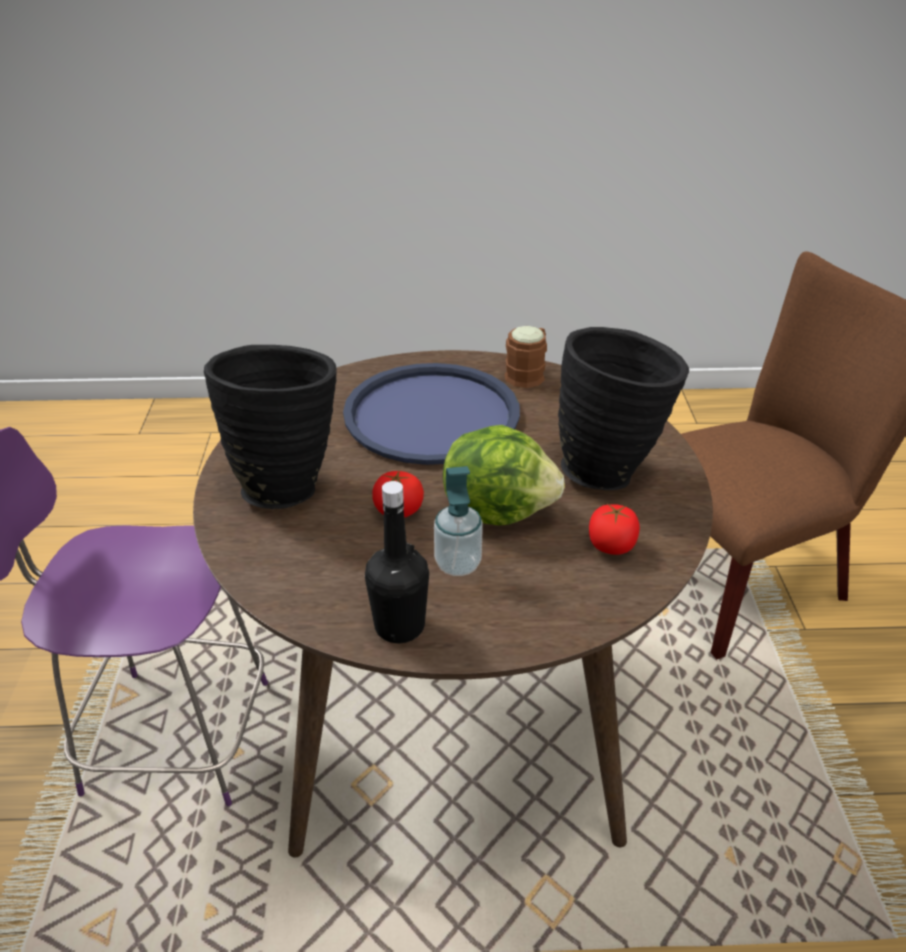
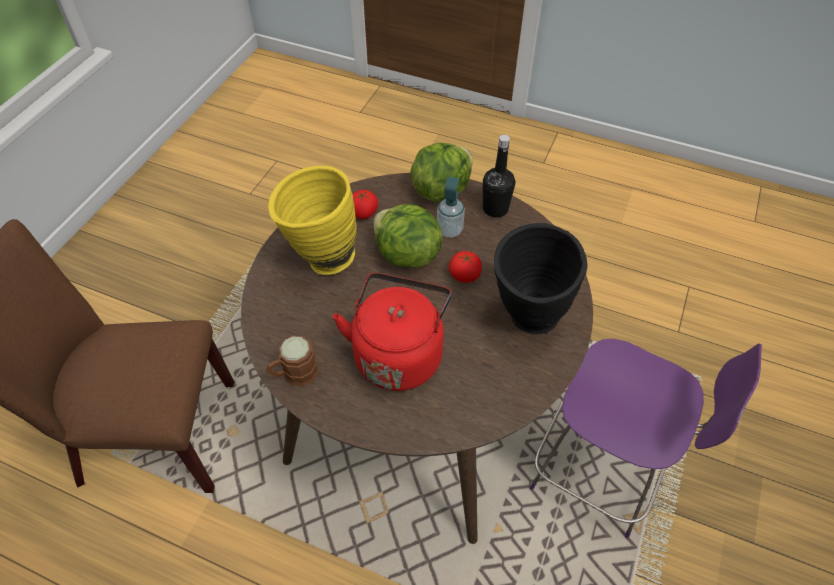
camera: 155 degrees left, 15 degrees up
(432, 415) = (398, 353): blue tray -> red kettle
(518, 628) = (440, 190): none -> lettuce
(610, 470) = (320, 259): black vase -> yellow vase

